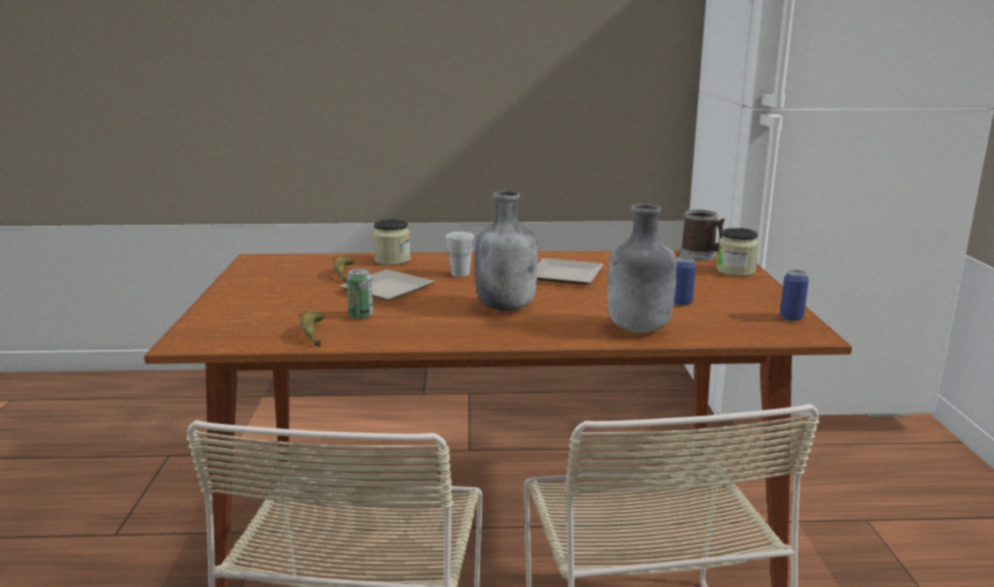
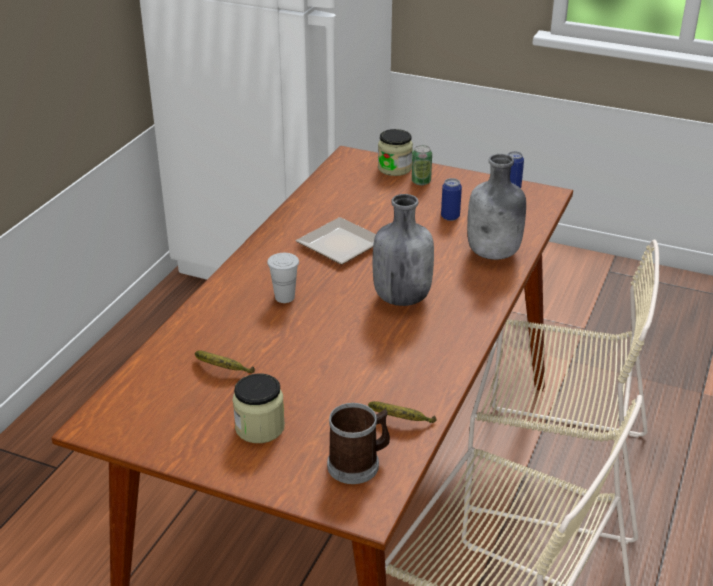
camera: 65 degrees left, 15 degrees up
(361, 316) = (366, 382): can -> can (421, 182)
(388, 291) = (302, 351): plate -> none
(392, 260) = (198, 327): jar -> jar (260, 427)
(701, 256) = (345, 168): mug -> mug (359, 464)

